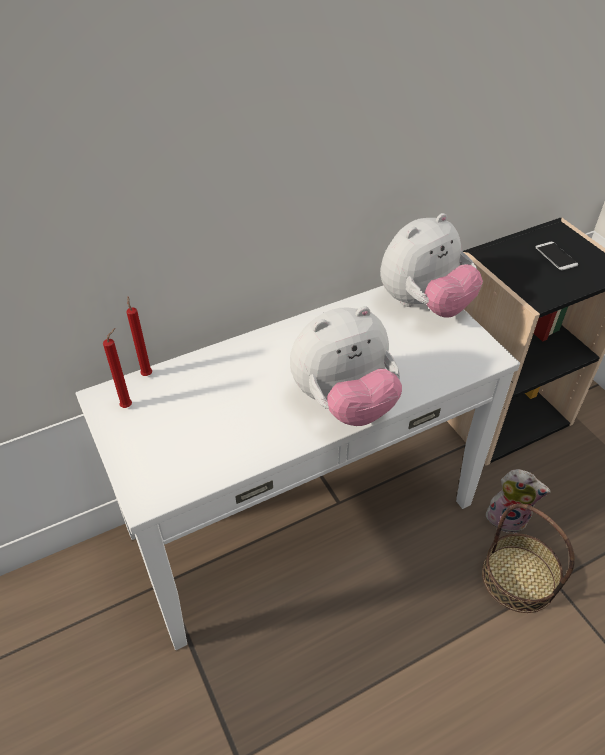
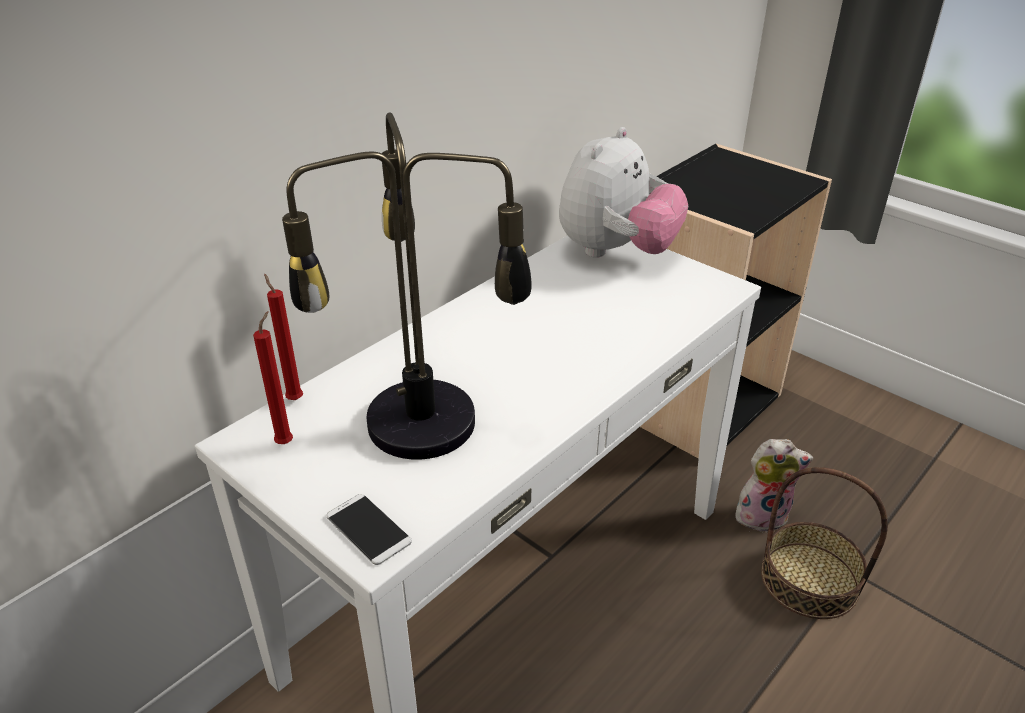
camera: 20 degrees left, 10 degrees down
(217, 413) = (422, 421): none -> table lamp
(344, 402) = (583, 371): plush toy -> none
(556, 256) = (735, 178): phone -> phone (368, 529)

